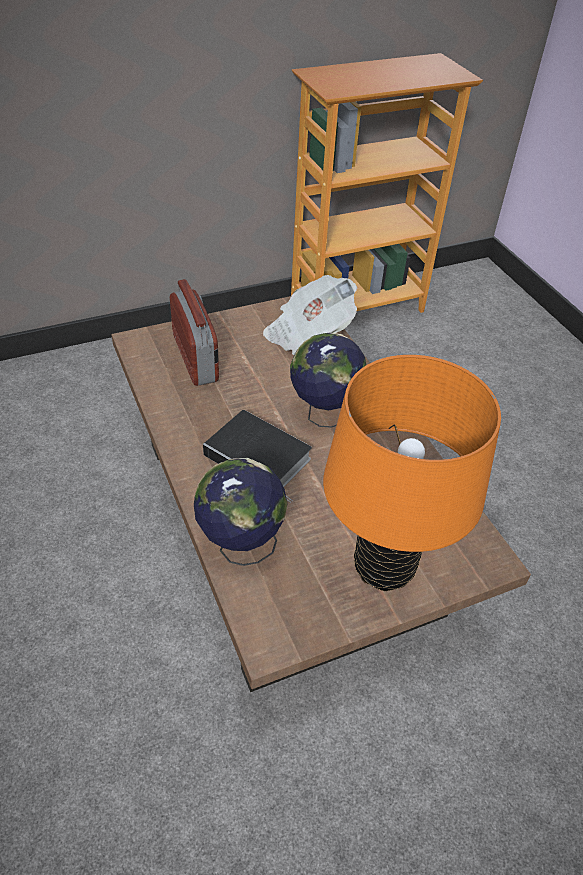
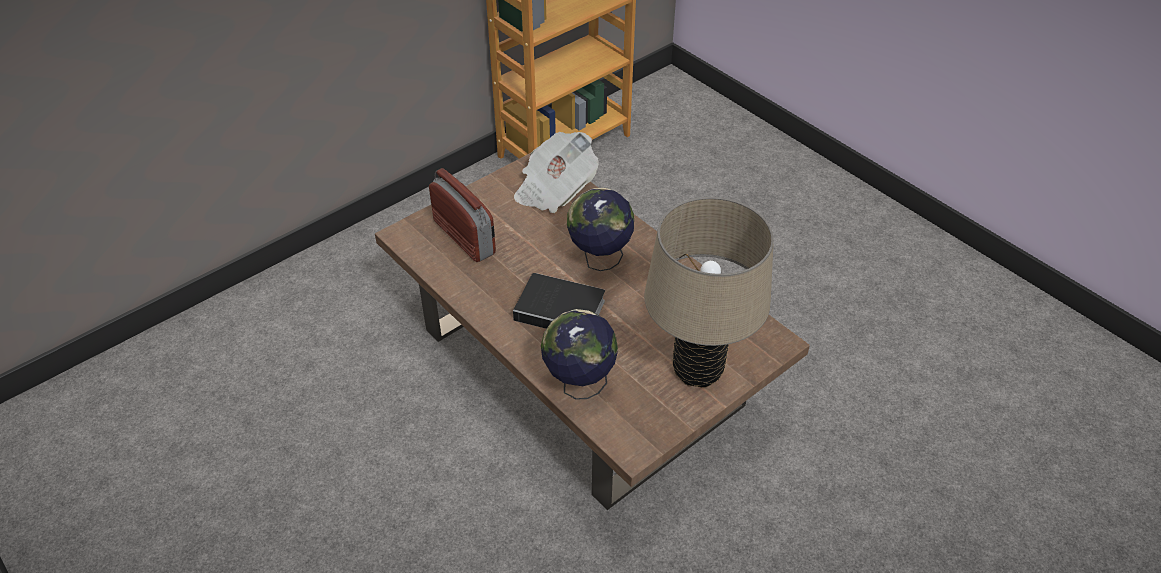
camera: 15 degrees left, 0 degrees up
(384, 567) = (697, 369): orange table lamp -> beige table lamp

